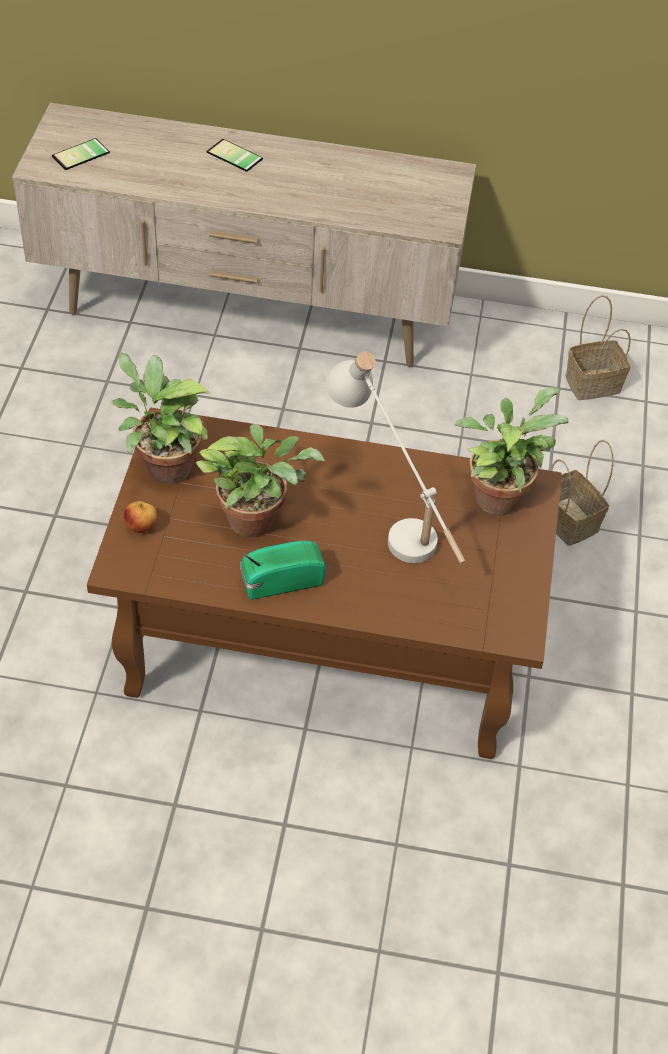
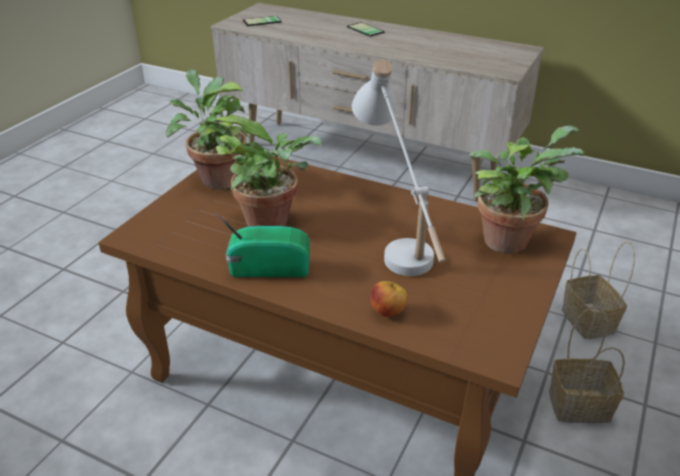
camera: 20 degrees right, 15 degrees down
(141, 527) = (172, 212): apple -> apple (388, 312)
(594, 383) = (626, 231): basket -> basket (581, 404)

